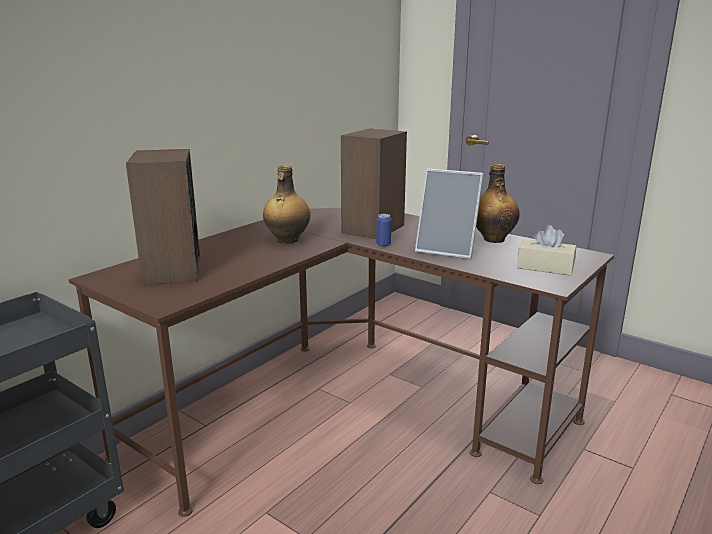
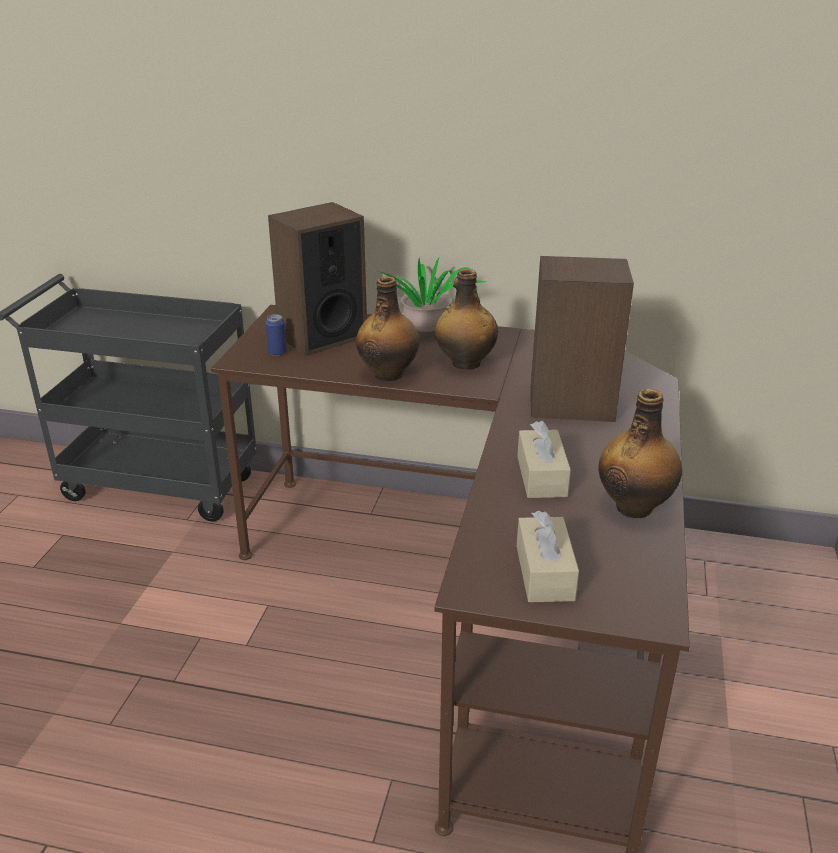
camera: 65 degrees right, 10 degrees up
(223, 241) = (426, 332): none -> potted plant
(271, 261) = (389, 374): none -> bottle
(383, 244) = (514, 425): can -> can (277, 352)
(448, 250) = (541, 476): picture frame -> beige tissue box

